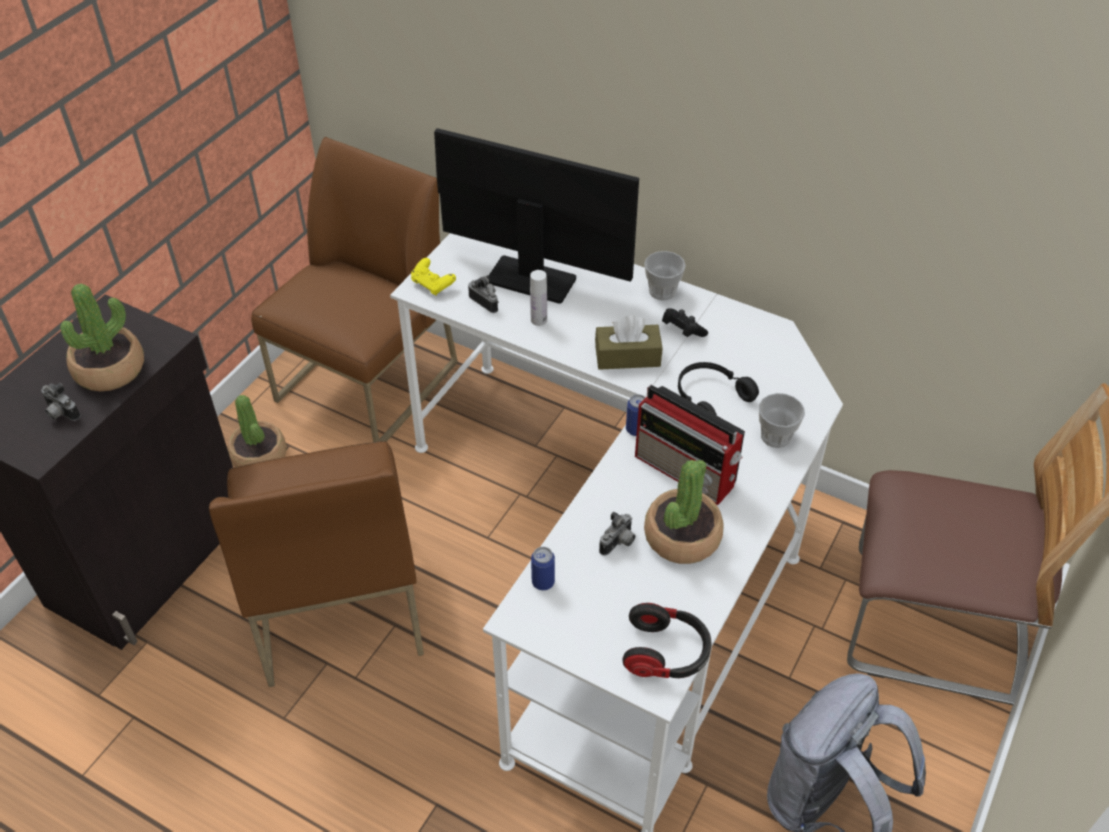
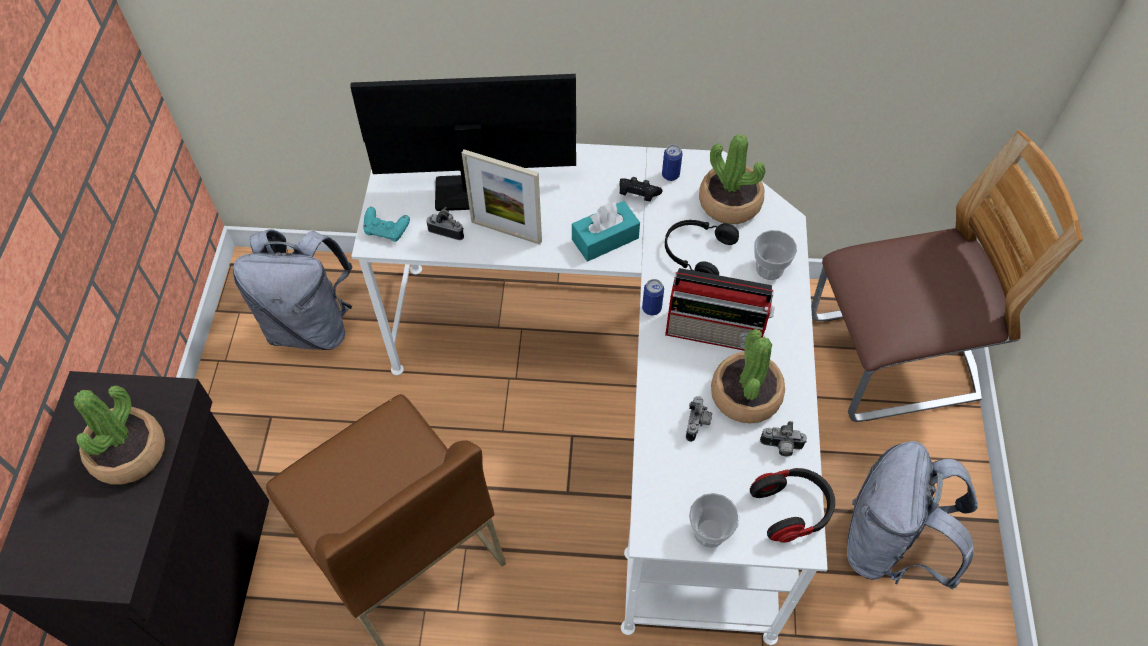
camera: 25 degrees left, 10 degrees up
(60, 414) = (107, 522): camera -> camera (781, 447)
(259, 456) = (248, 438): potted plant -> potted plant (730, 202)
(367, 383) = (311, 325): brown chair -> grey backpack
(432, 284) = (386, 231): yellow game controller -> turquoise game controller
(538, 320) = (506, 231): white bottle -> picture frame
(543, 582) = (655, 489): can -> can (670, 175)
(627, 356) = (605, 239): brown tissue box -> turquoise tissue box
(662, 291) = (599, 161): cup -> cup (709, 532)

